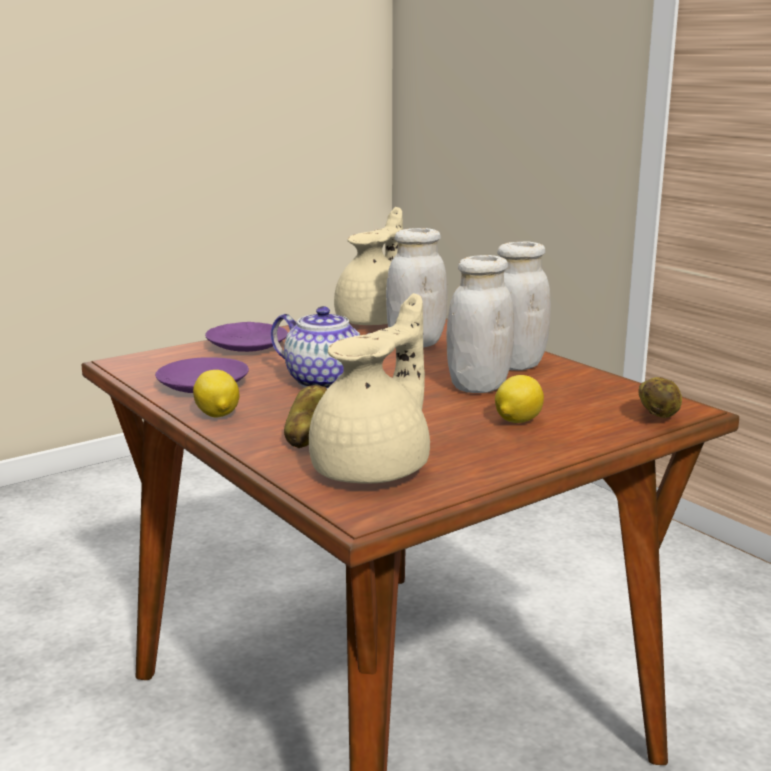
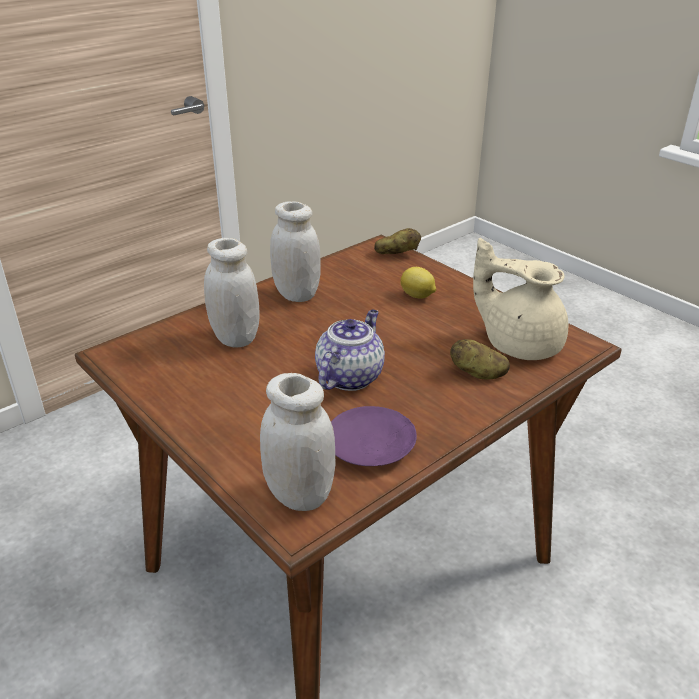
camera: 95 degrees left, 15 degrees up
(217, 415) = (446, 423): lemon -> none
(247, 346) = (238, 436): purple plate -> none
(376, 320) = (151, 362): beige teapot -> none
(478, 386) = (350, 309): white jar -> white jar (299, 495)

